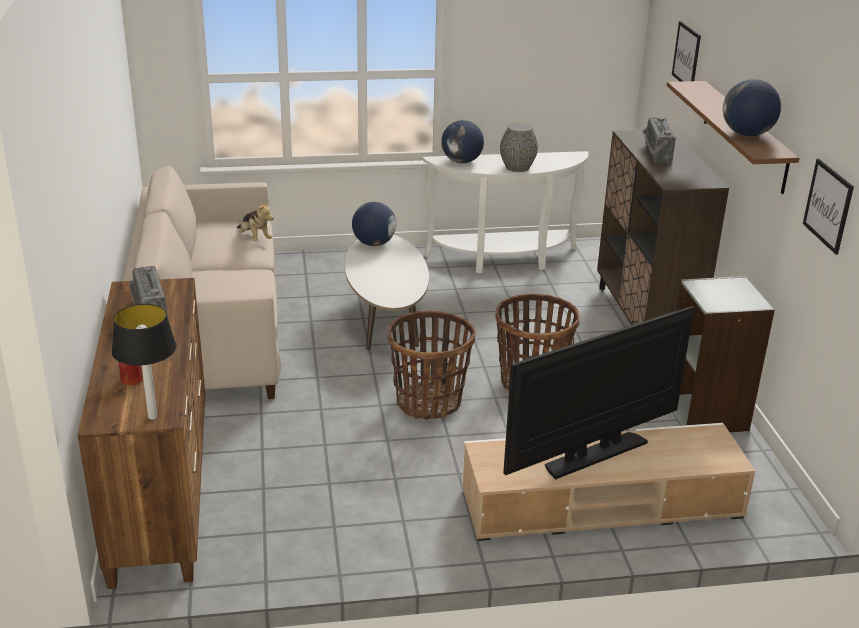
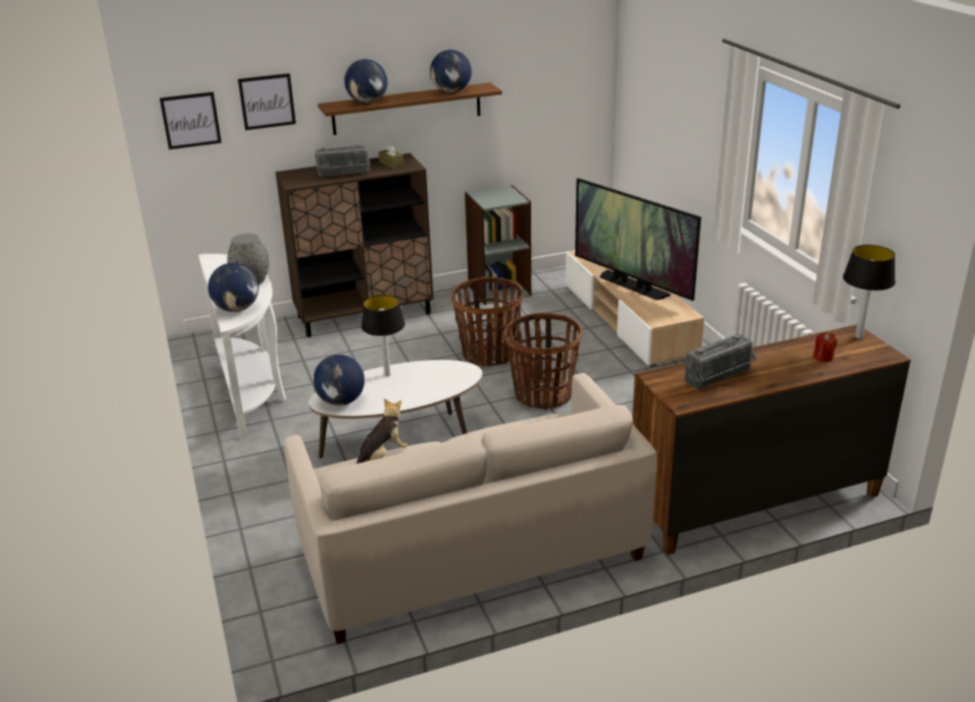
camera: 100 degrees left, 0 degrees up
(409, 265) = (387, 374): none -> table lamp
(686, 175) = (391, 163): none -> brown tissue box
(703, 97) = (368, 102): none -> globe
(828, 205) = (535, 91): picture -> picture (191, 120)

